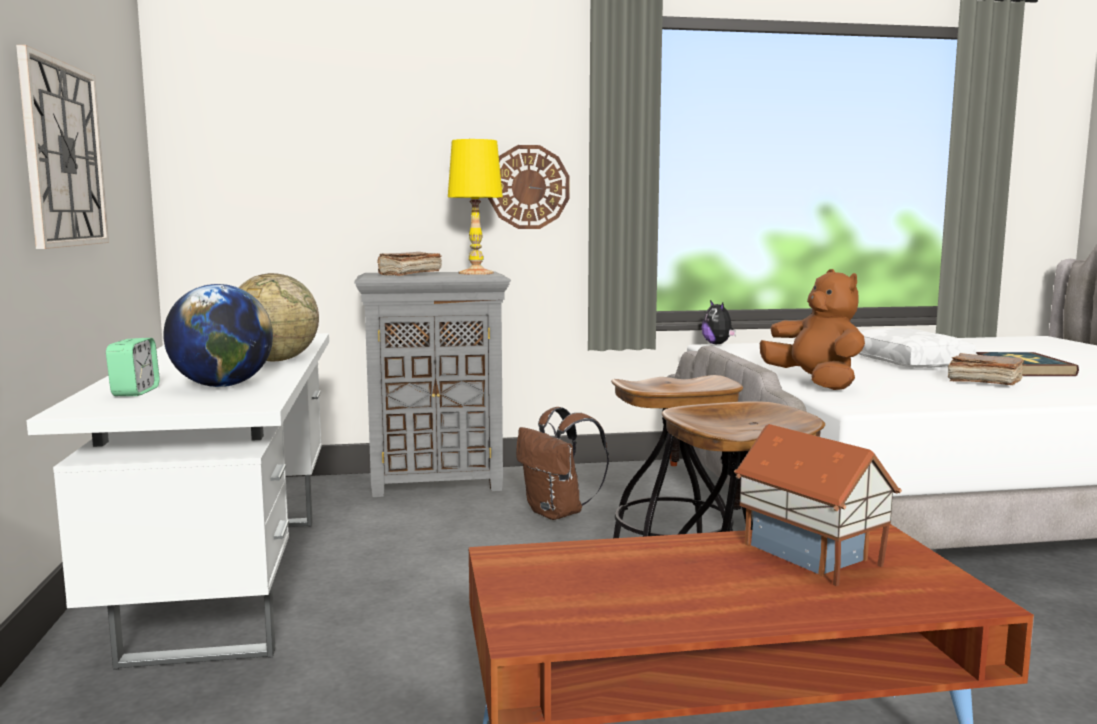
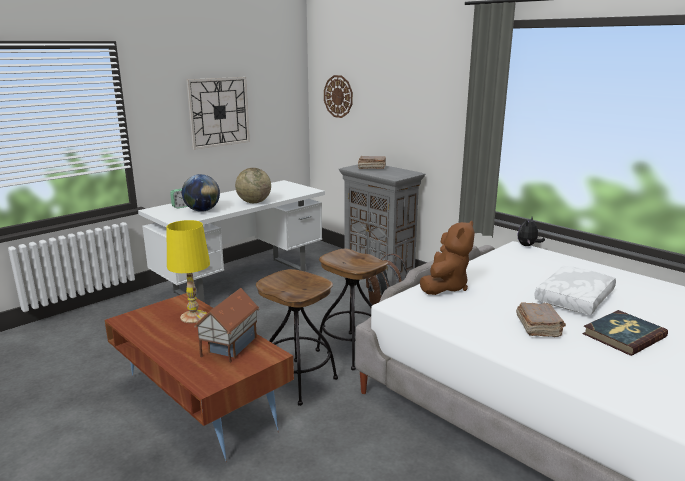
camera: 55 degrees right, 10 degrees up
(476, 273) = (400, 173): yellow table lamp -> yellow table lamp (194, 316)
(528, 187) = (444, 127): wall clock -> wall clock (338, 96)

